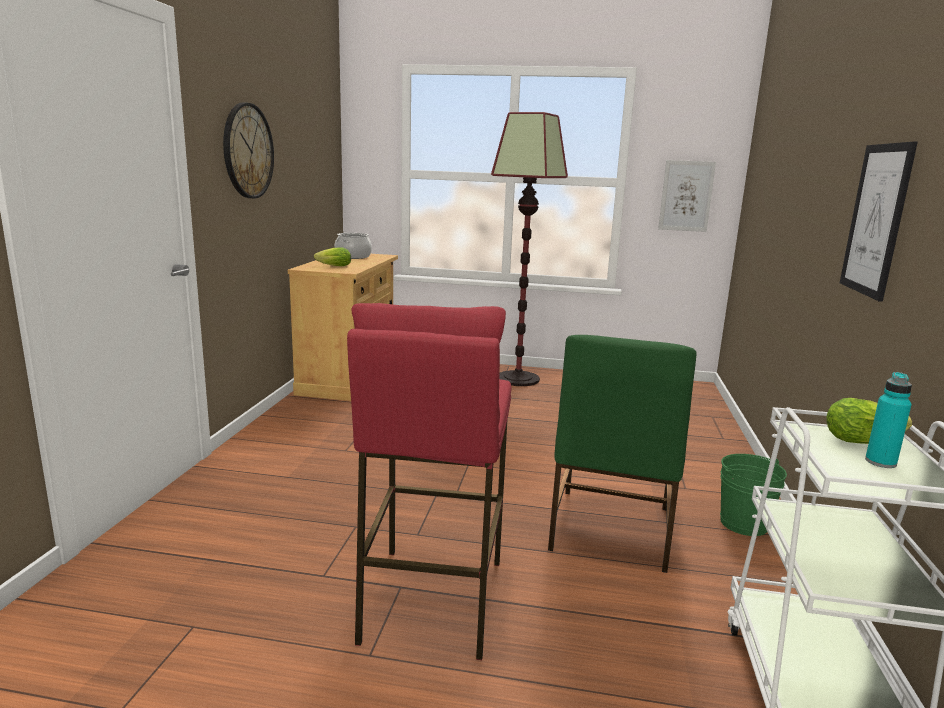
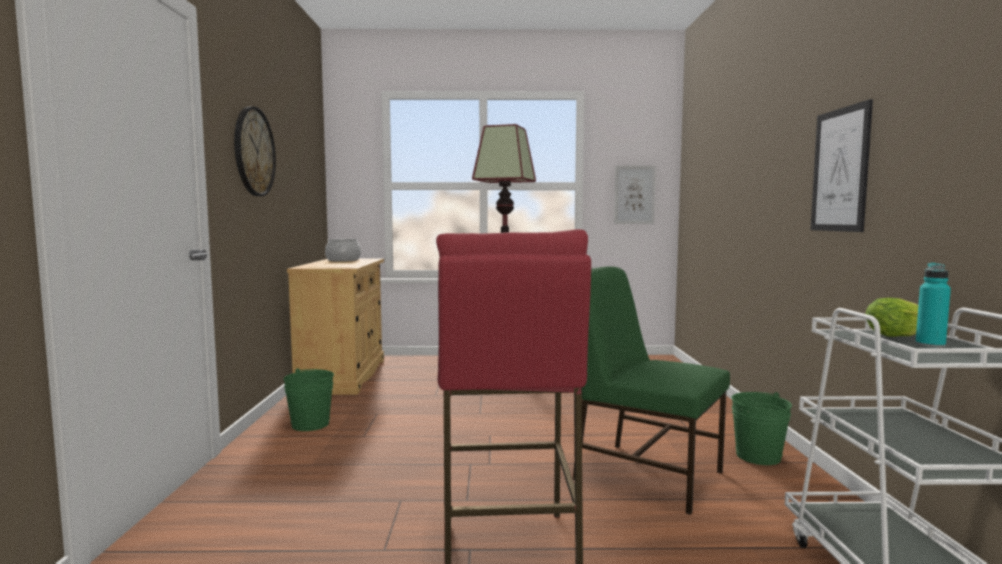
camera: 10 degrees left, 10 degrees down
(300, 432) = (310, 424): none -> green bucket
(332, 266) = (329, 265): lettuce -> none
(609, 529) = (646, 474): green chair -> green chair turned 120 degrees clockwise

